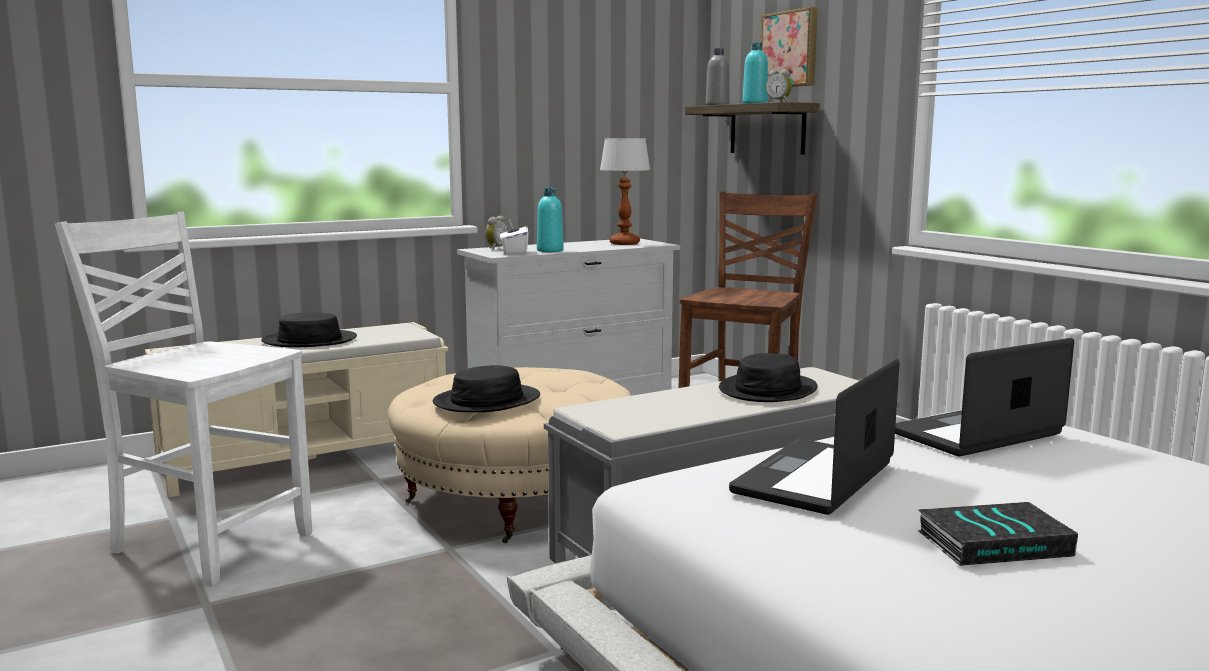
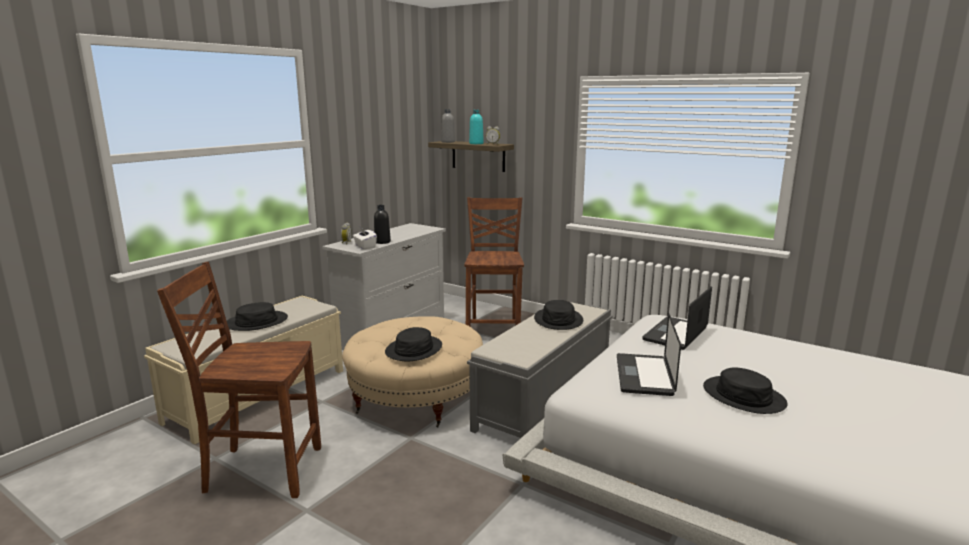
camera: 25 degrees left, 5 degrees up
(208, 543) = (261, 470): white chair -> brown chair
(550, 250) = (382, 242): turquoise bottle -> black bottle
(624, 243) = (413, 230): table lamp -> none
(790, 49) = (492, 112): picture -> none
(994, 542) = (743, 396): book -> black hat

